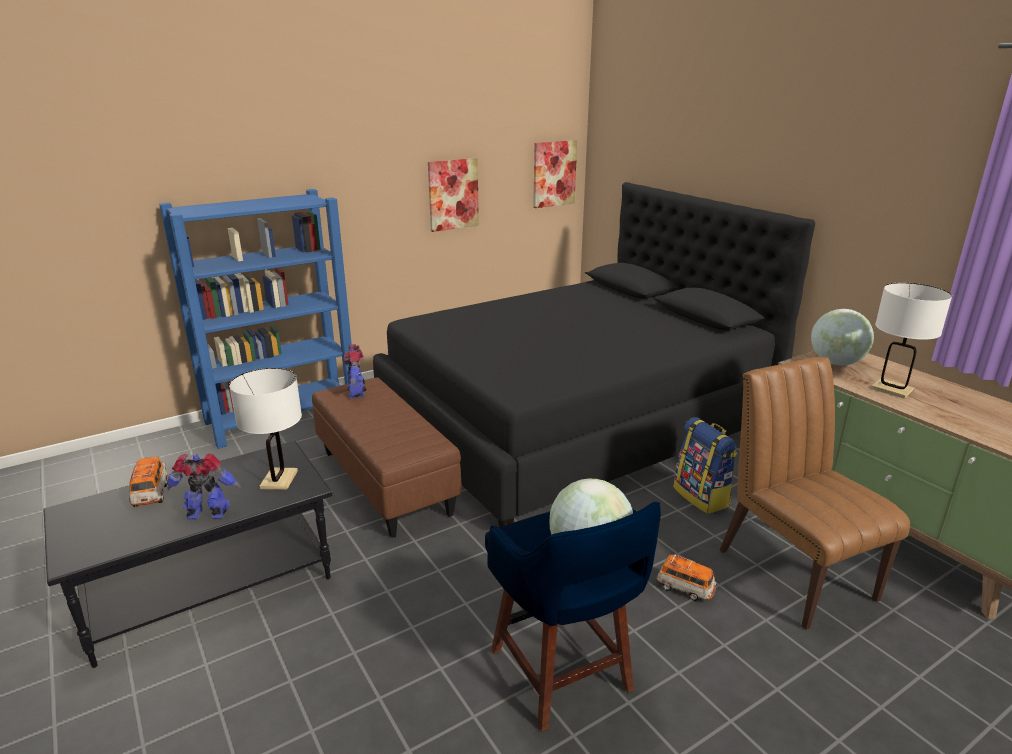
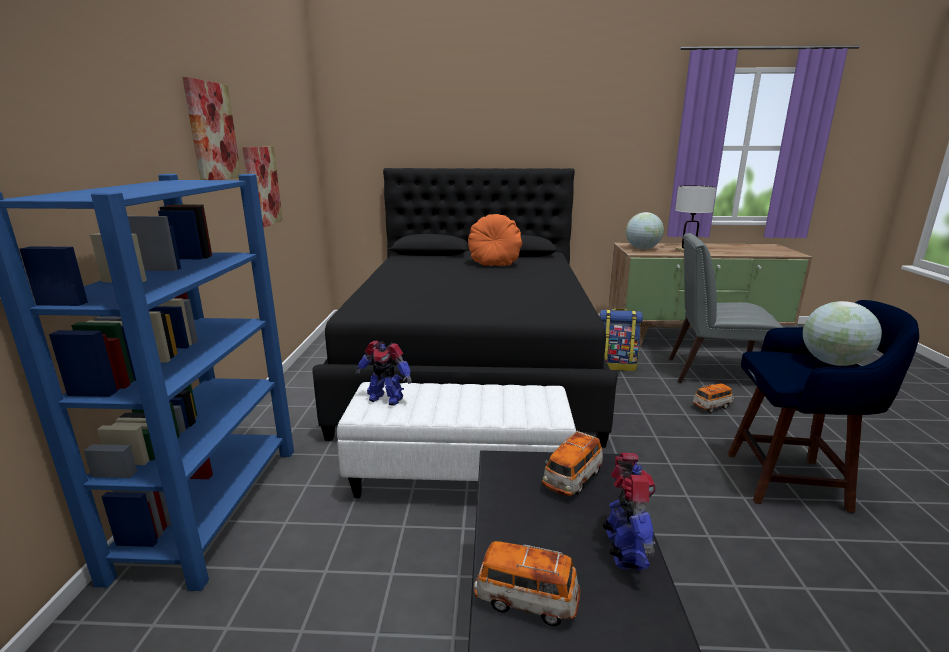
camera: 55 degrees left, 5 degrees down
(208, 514) = (624, 551): toy robot -> toy robot turned 150 degrees clockwise
(279, 480) = (572, 479): white table lamp -> toy car
(386, 482) = (459, 477): brown ottoman -> white ottoman
(554, 173) = (309, 168): picture -> picture (212, 132)
(637, 321) = (494, 265): none -> orange pillow
(796, 575) = (715, 373): brown chair -> grey chair

